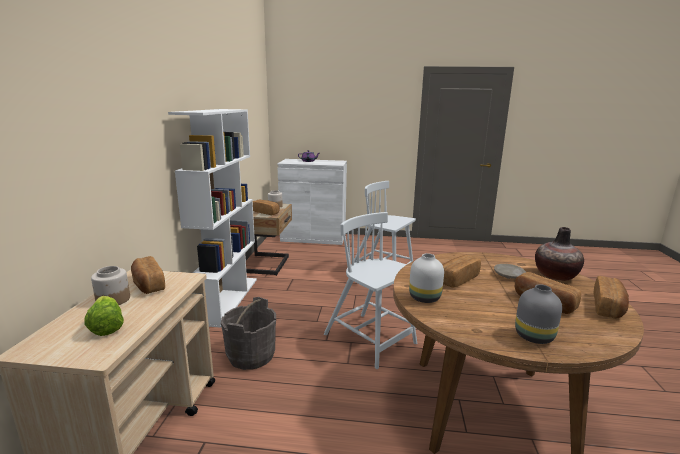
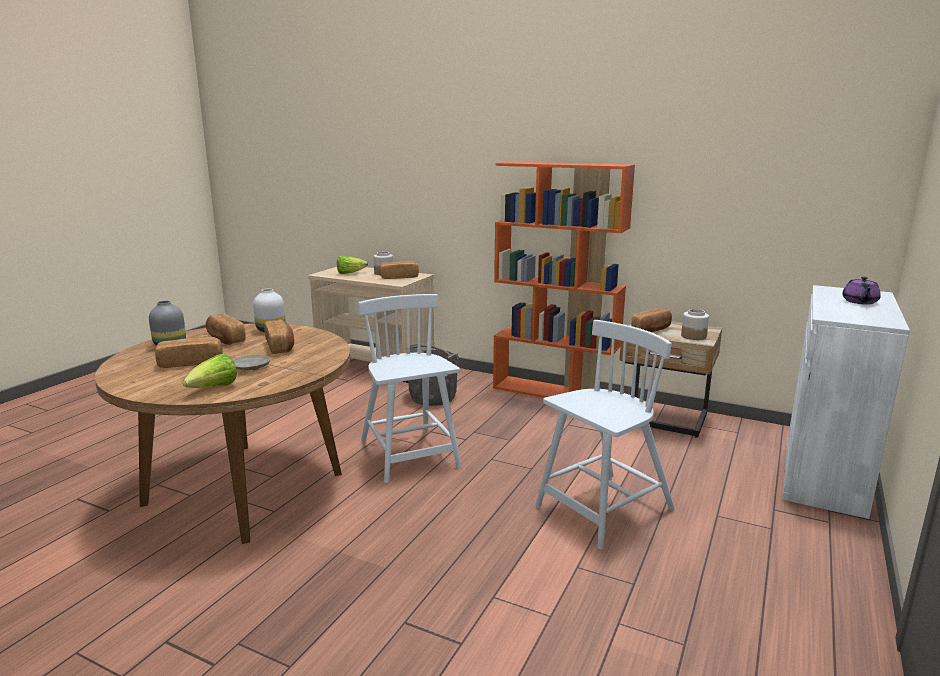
camera: 110 degrees right, 0 degrees up
(227, 299) = (555, 392): white bookcase -> orange bookcase
(371, 340) = (409, 455): white chair -> white chair turned 90 degrees counterclockwise
(555, 275) = (214, 389): vase -> lettuce
(608, 307) = (135, 384): bread -> bread (225, 339)

